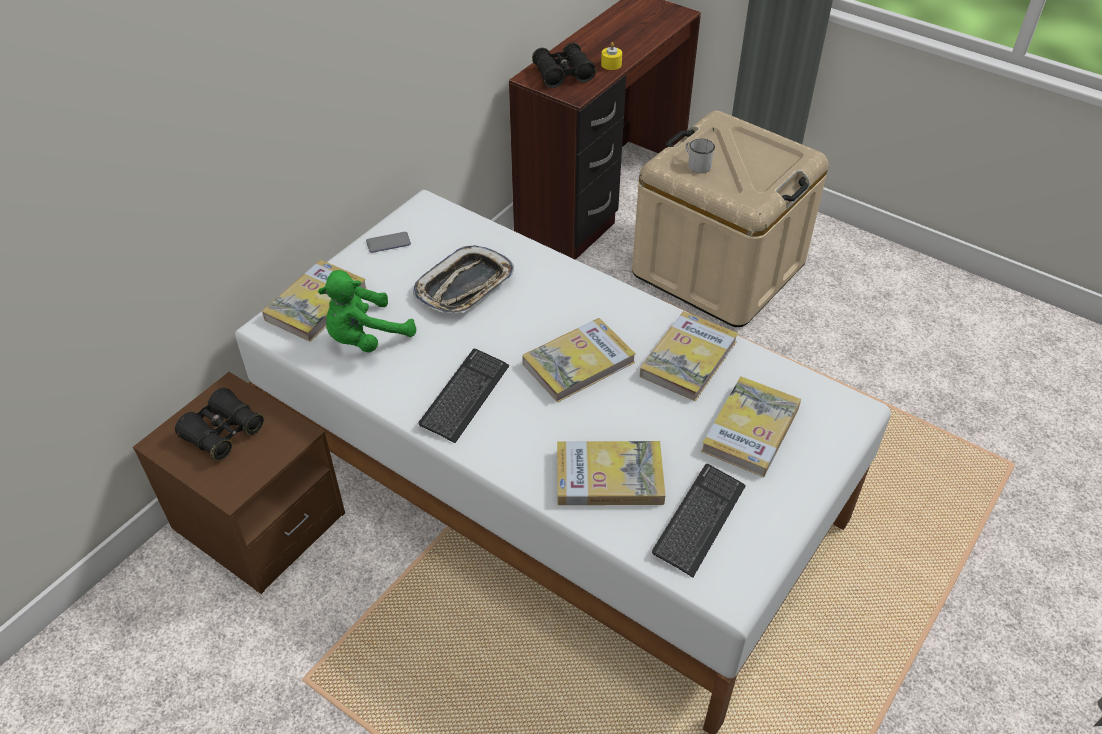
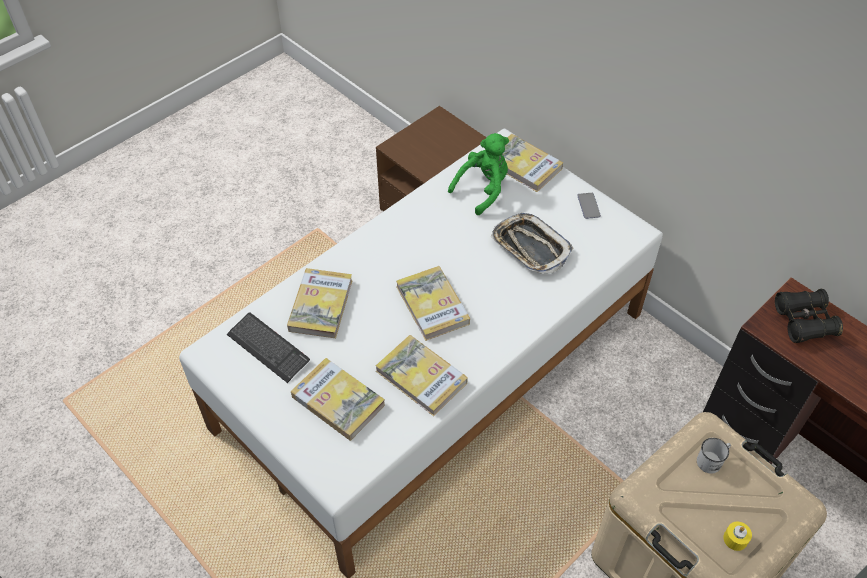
camera: 100 degrees right, 5 degrees up
(223, 433) = (441, 142): black binoculars -> none
(365, 338) = (483, 189): green plush toy -> green plush toy turned 75 degrees clockwise
(465, 396) = (414, 237): keyboard -> none
(611, 64) = (829, 367): yellow candle -> yellow candle (735, 539)

